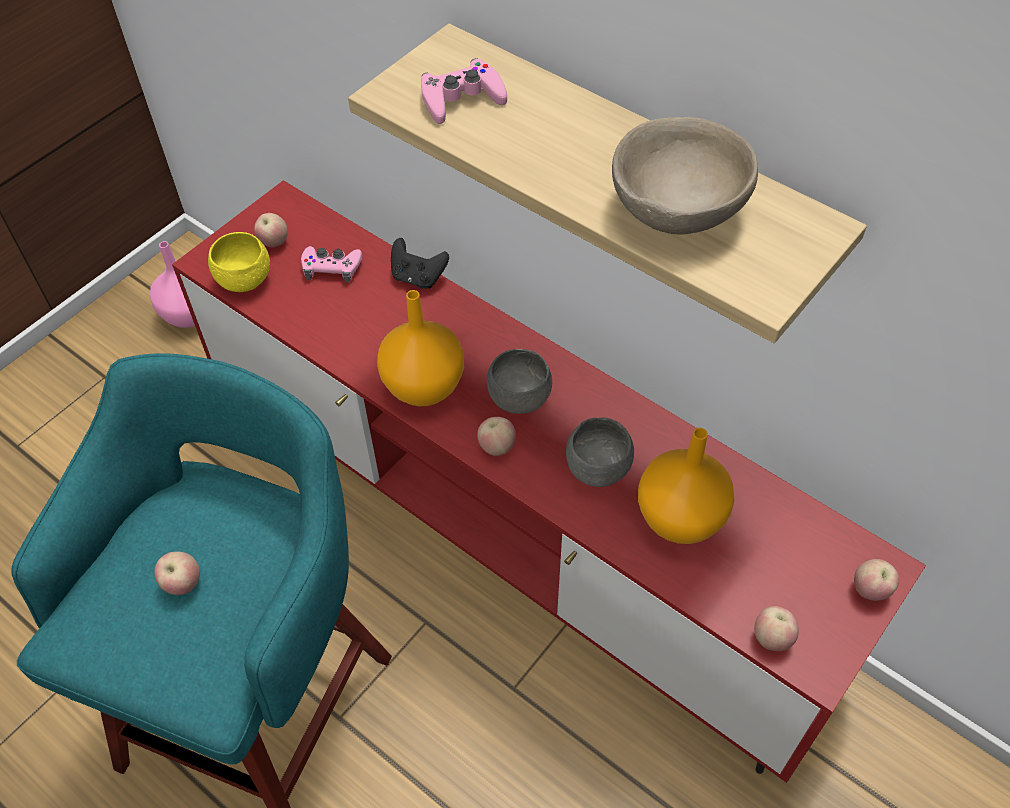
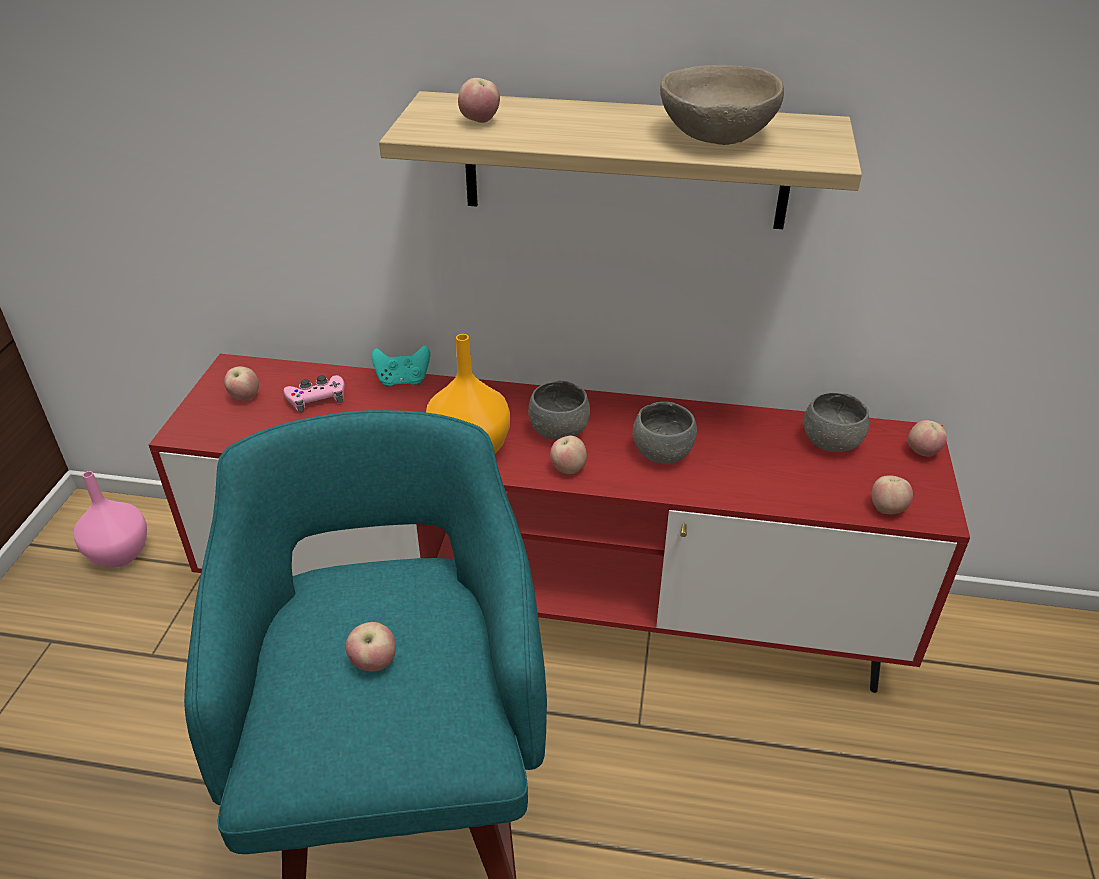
camera: 30 degrees left, 15 degrees down
(245, 280) = (236, 432): yellow bowl -> none
(418, 277) = (403, 381): black game controller -> turquoise game controller
(461, 98) = (479, 122): pink game controller -> apple
(680, 520) = (754, 462): orange vase -> none
(780, 533) = (831, 443): none -> grey bowl

